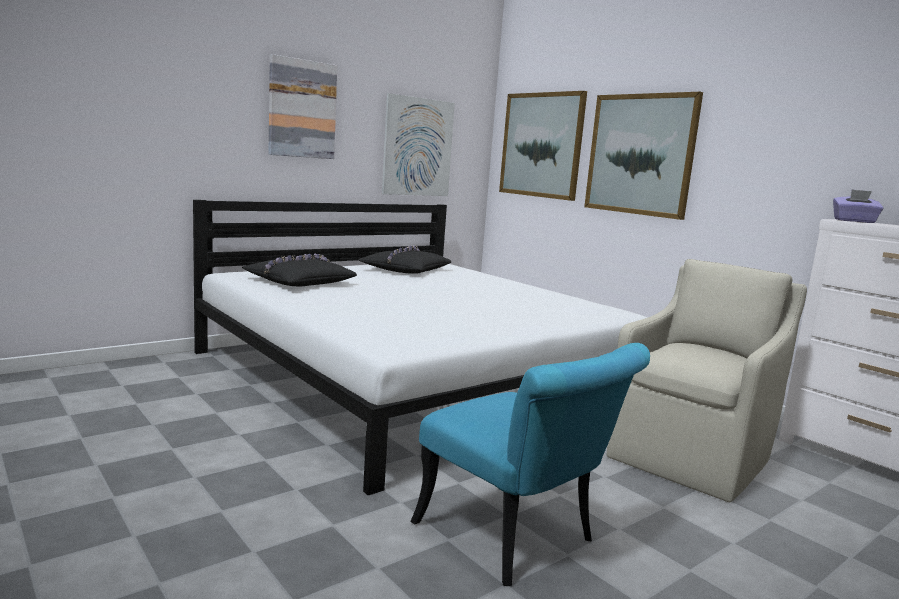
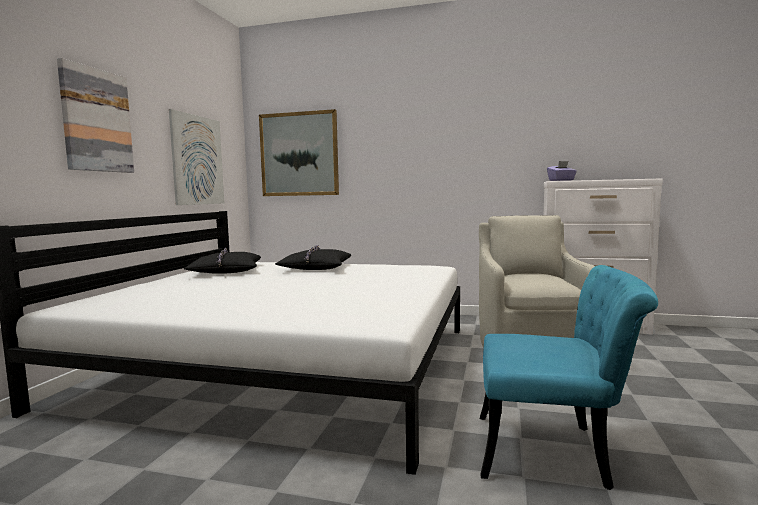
camera: 35 degrees left, 5 degrees down
(299, 282) = (157, 298): black pillow -> black pillow (315, 268)
(640, 154) = (391, 154): picture -> none

